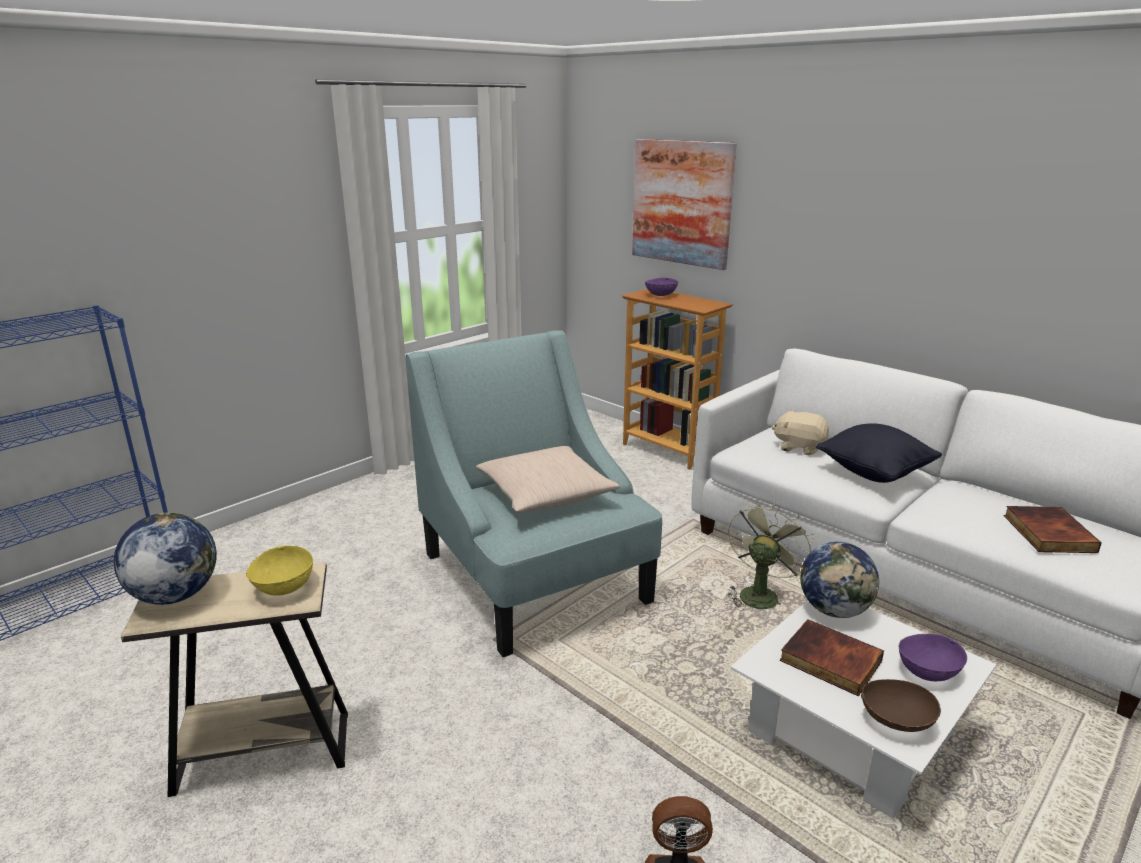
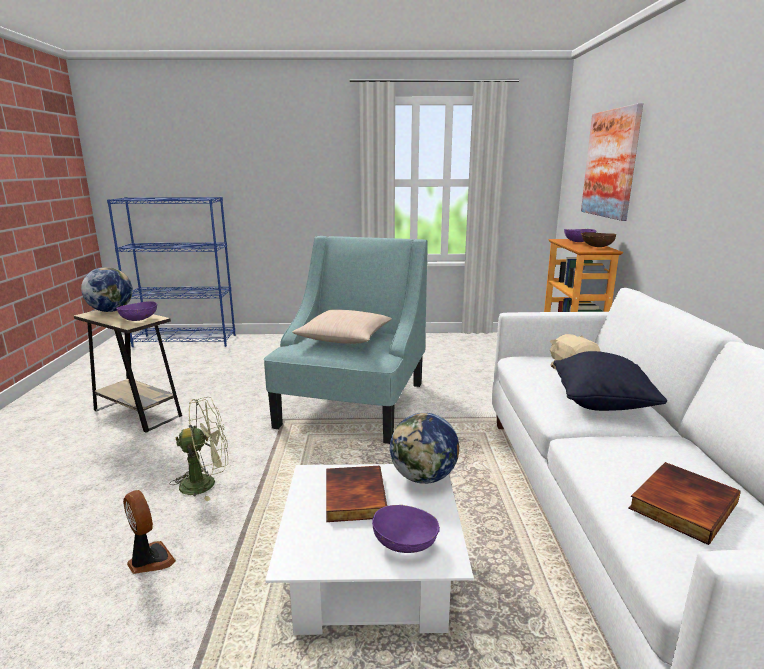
camera: 45 degrees right, 5 degrees down
(283, 586) = (139, 319): yellow bowl -> purple bowl
(760, 593) = (469, 474): green fan -> green fan (206, 483)
(895, 722) = (314, 548): brown bowl -> brown bowl (596, 247)

